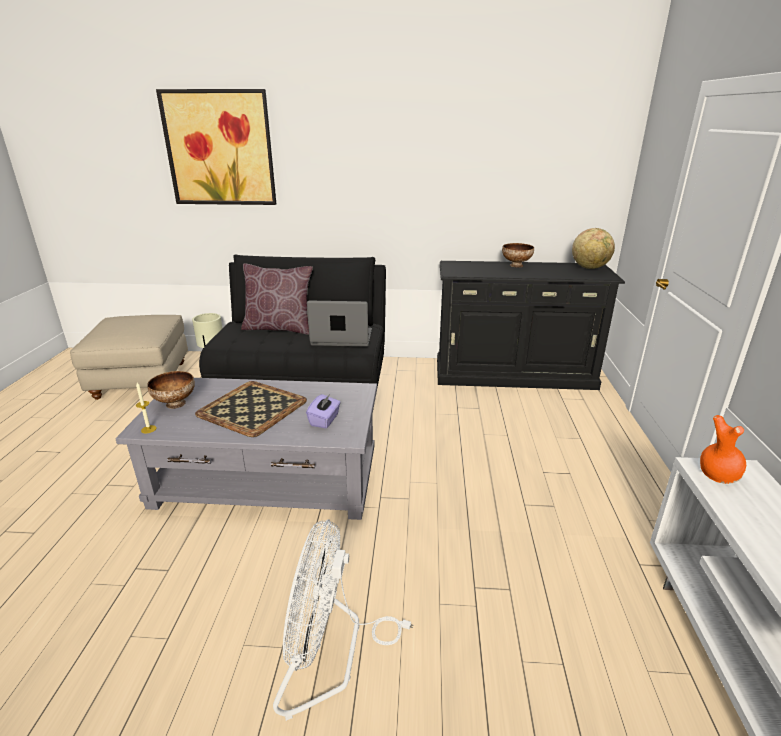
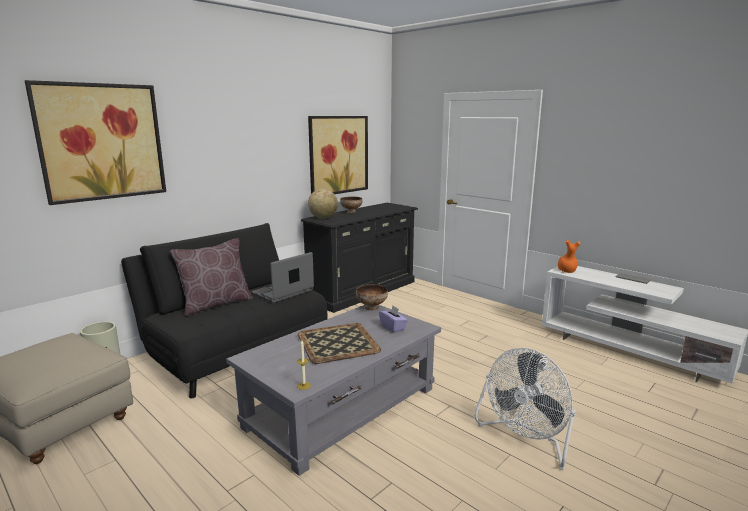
camera: 50 degrees left, 10 degrees down
(175, 403) = (278, 367): bowl -> bowl (371, 307)
(520, 182) = (338, 155): none -> picture
(589, 268) = (388, 205): globe -> globe (323, 218)

